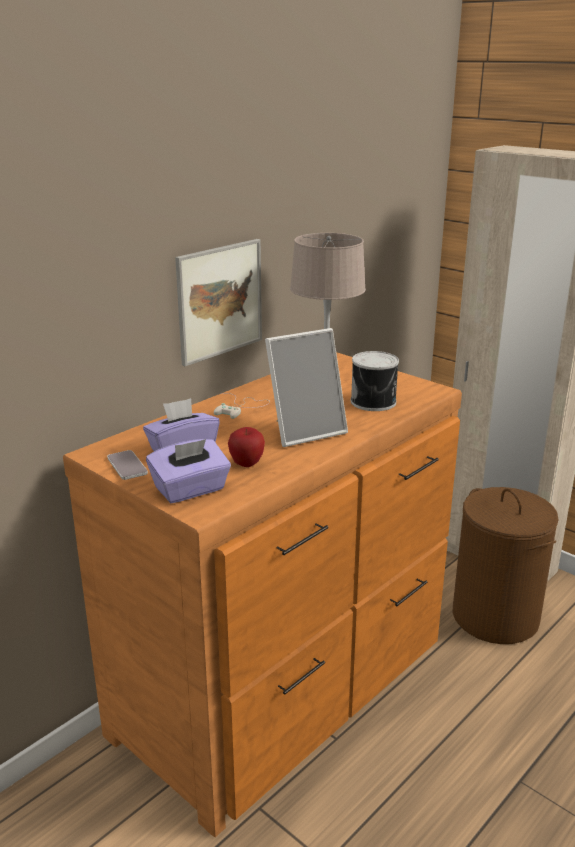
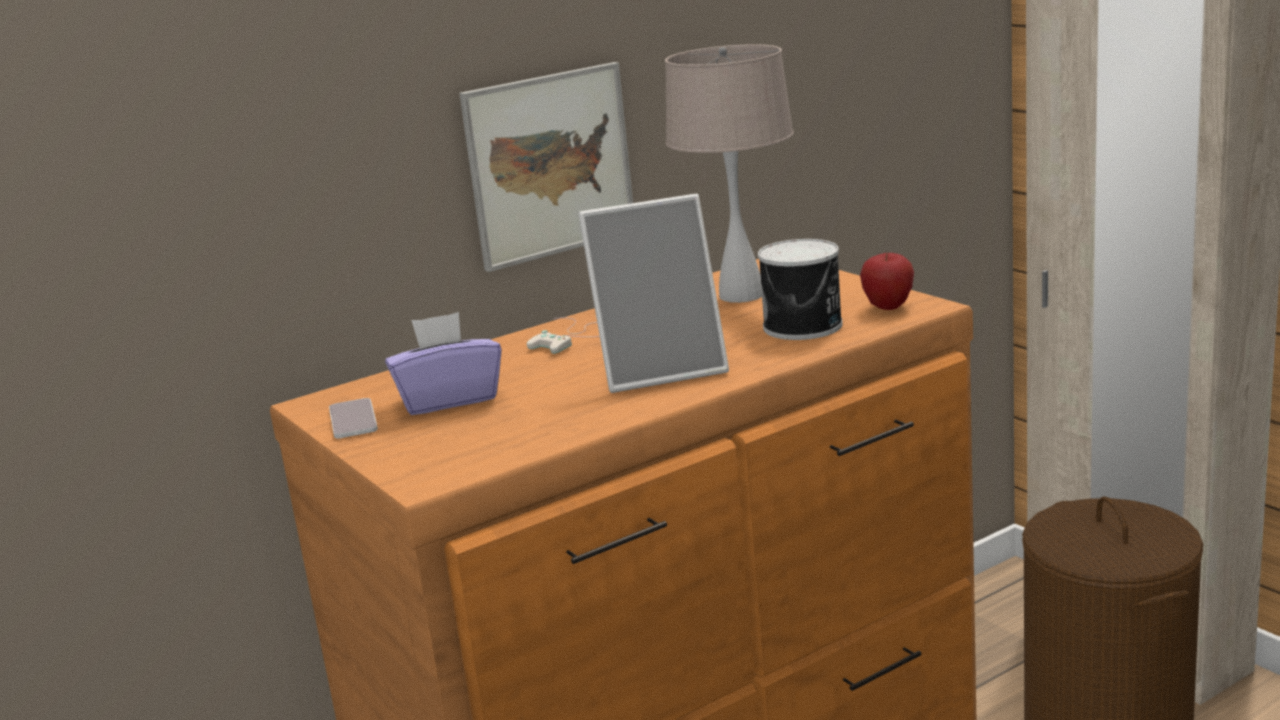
camera: 15 degrees right, 5 degrees down
(190, 490) = (428, 453): purple tissue box -> none
(246, 464) = (537, 417): apple -> apple (888, 307)

